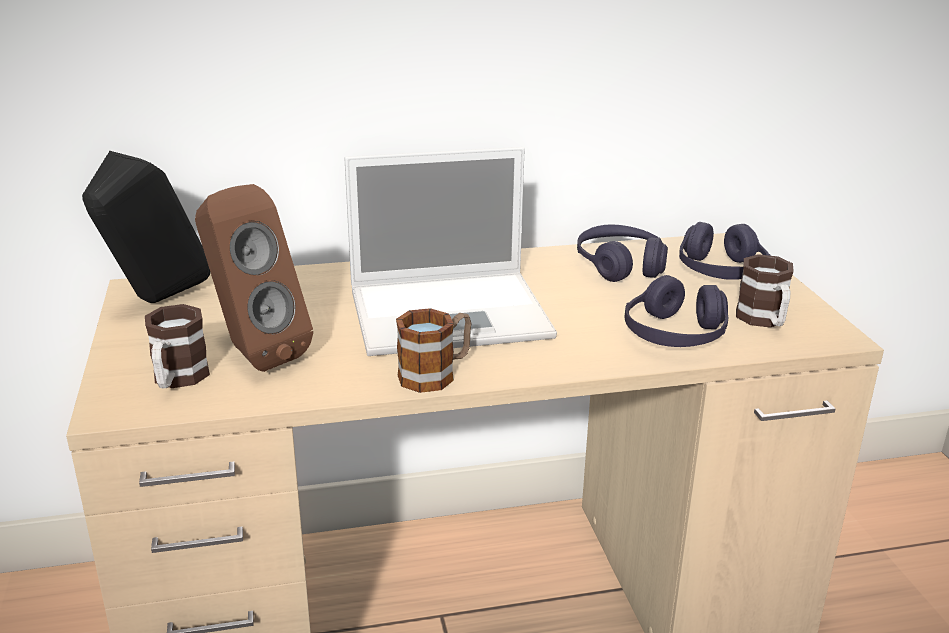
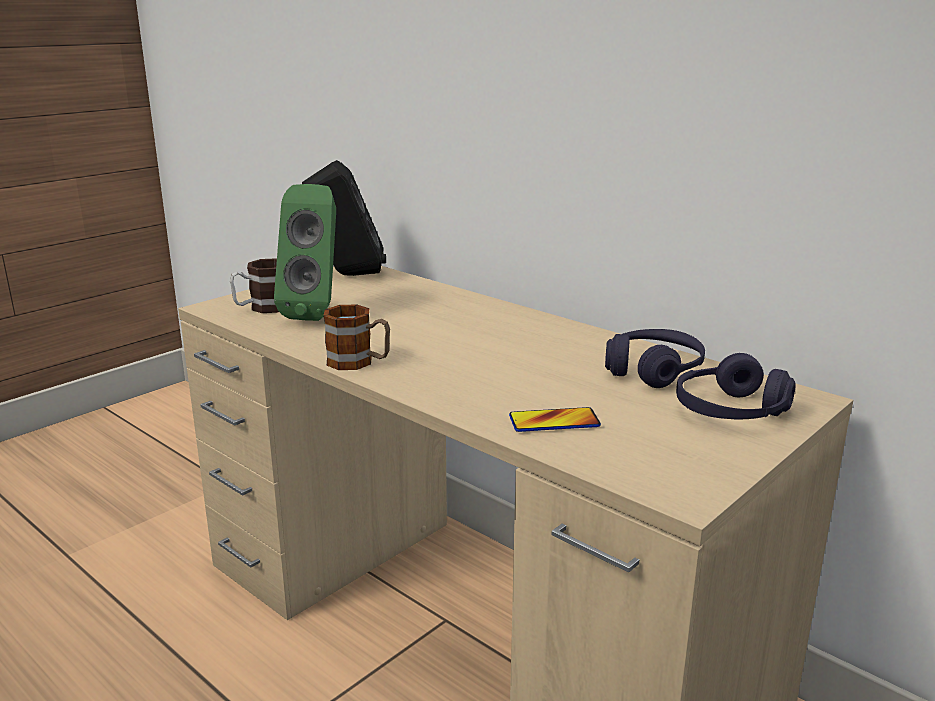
camera: 55 degrees right, 5 degrees down
(253, 353) = (317, 313): brown speaker -> green speaker
(453, 312) = (458, 342): laptop -> none
(674, 334) = (554, 422): purple headphones -> phone
(764, 321) = (654, 453): mug -> none

